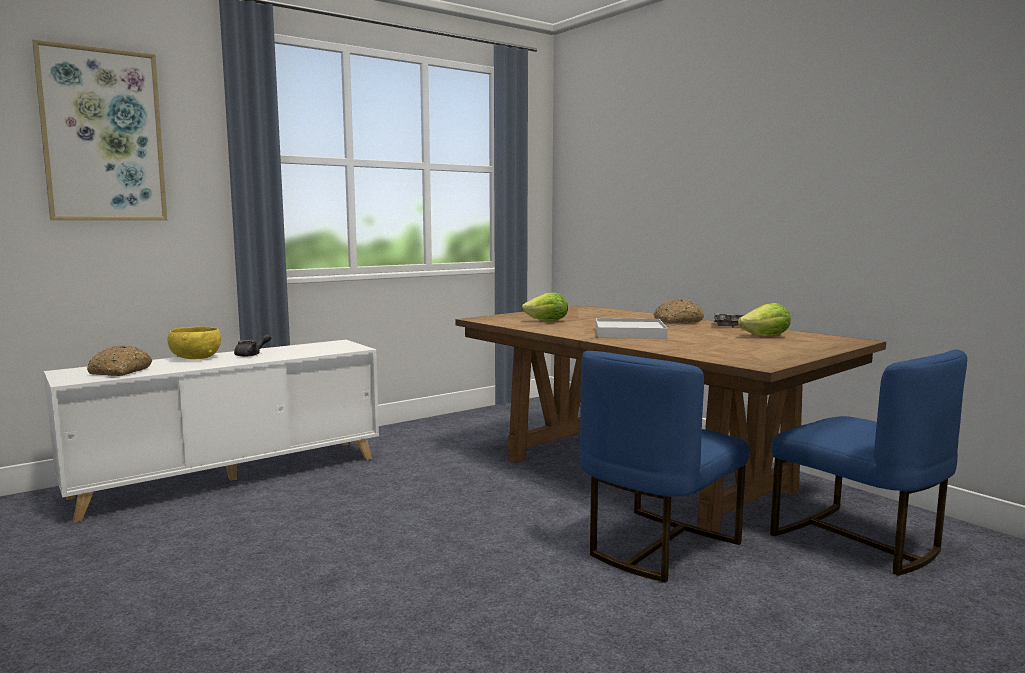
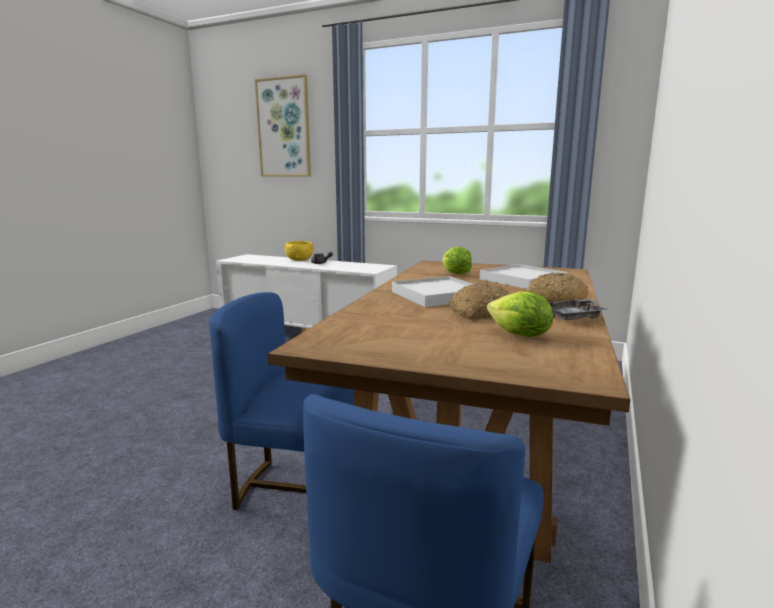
camera: 60 degrees right, 5 degrees up
(120, 371) = (255, 259): bread -> bread (481, 313)
(602, 316) = (523, 280): none -> white tray

